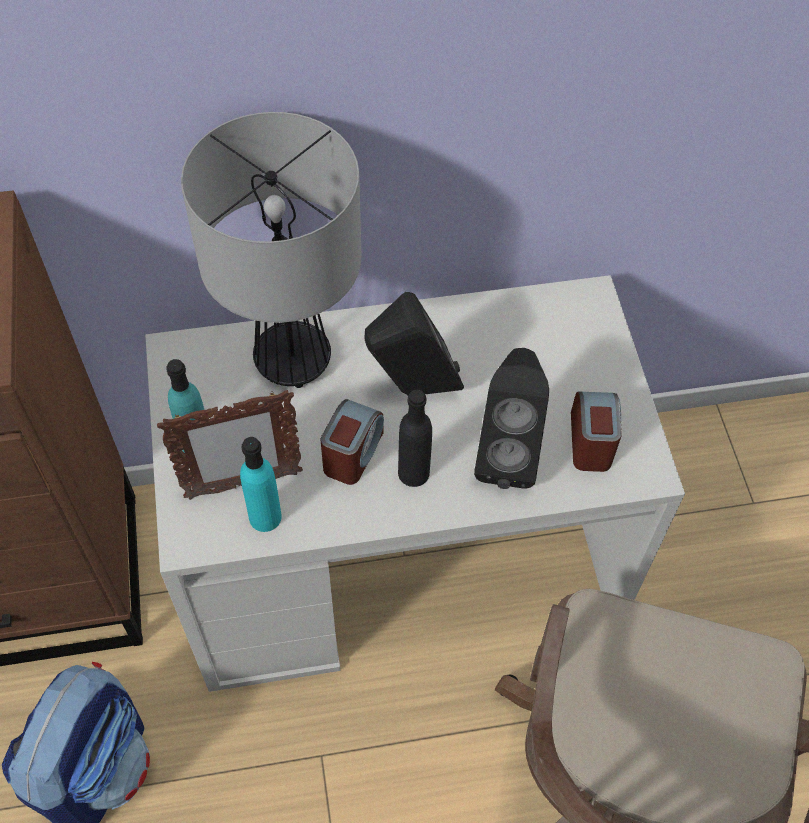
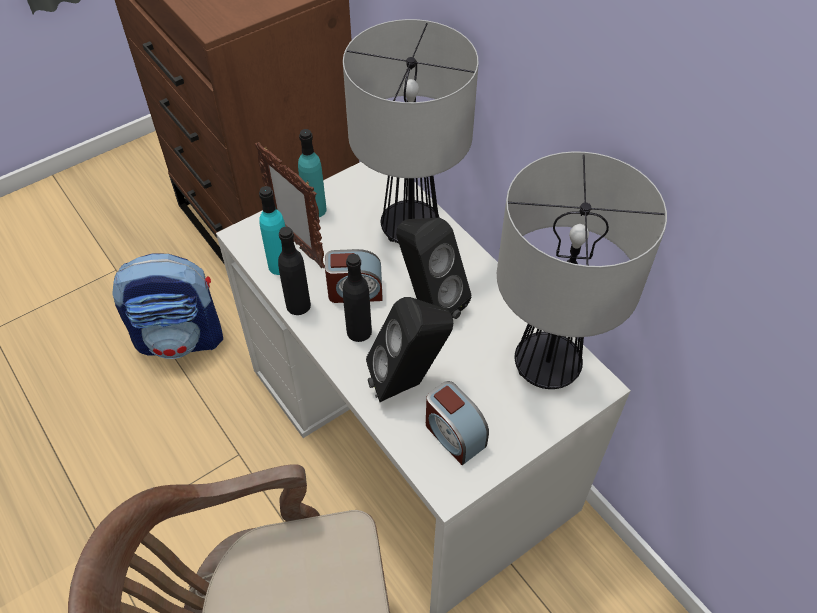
camera: 65 degrees right, 5 degrees down
(339, 520) = (298, 305): none -> black bottle
(550, 326) = (546, 366): none -> table lamp
(591, 441) = (454, 434): alarm clock -> alarm clock turned 75 degrees clockwise

